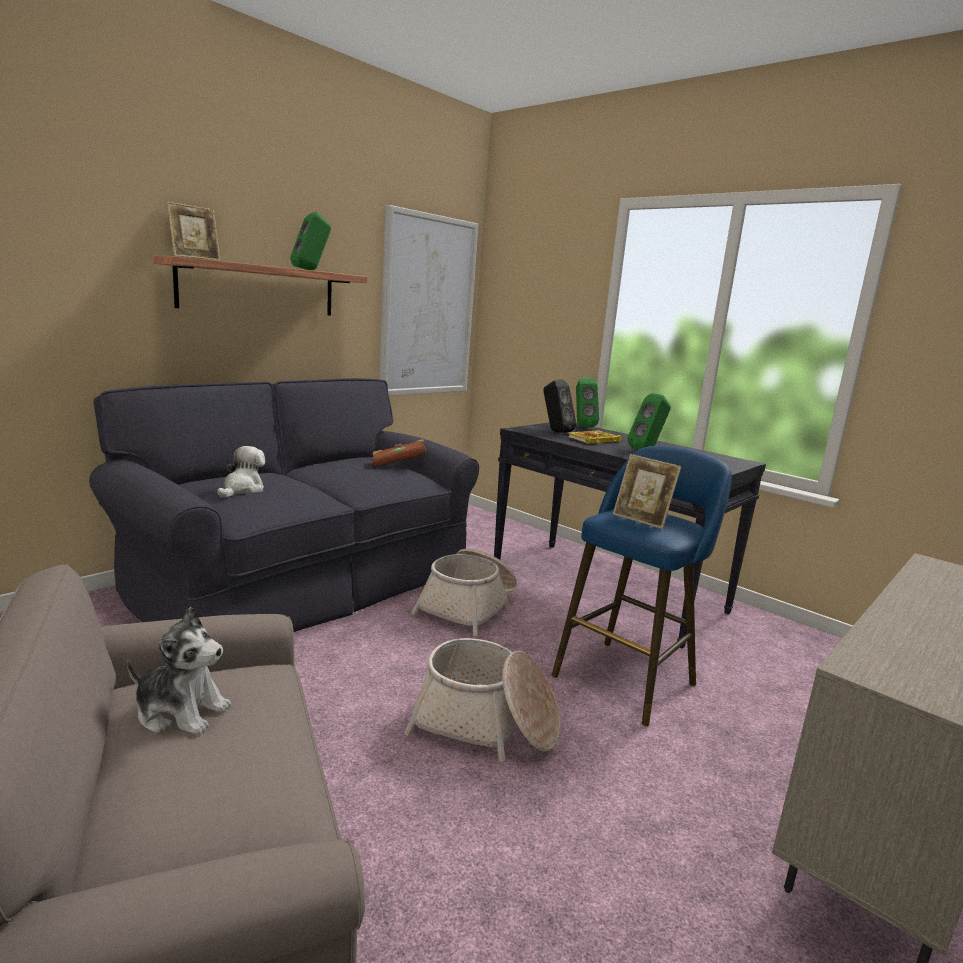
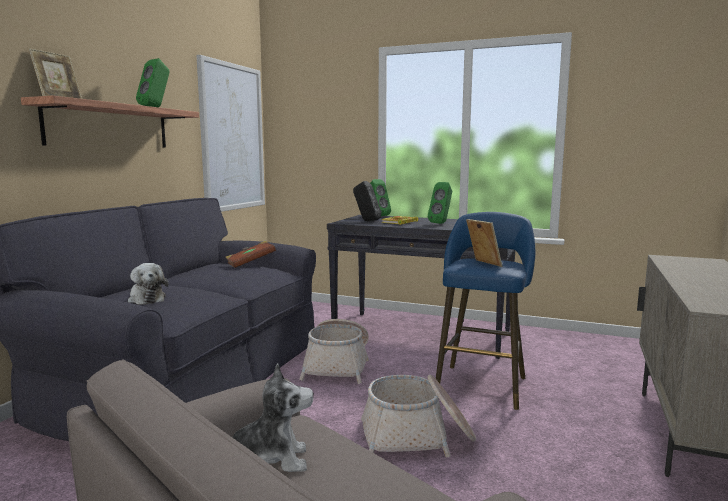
camera: 20 degrees left, 5 degrees down
(242, 490) = (146, 299): plush toy -> plush toy turned 150 degrees clockwise
(641, 520) = (483, 264): picture frame -> picture frame turned 135 degrees counterclockwise

